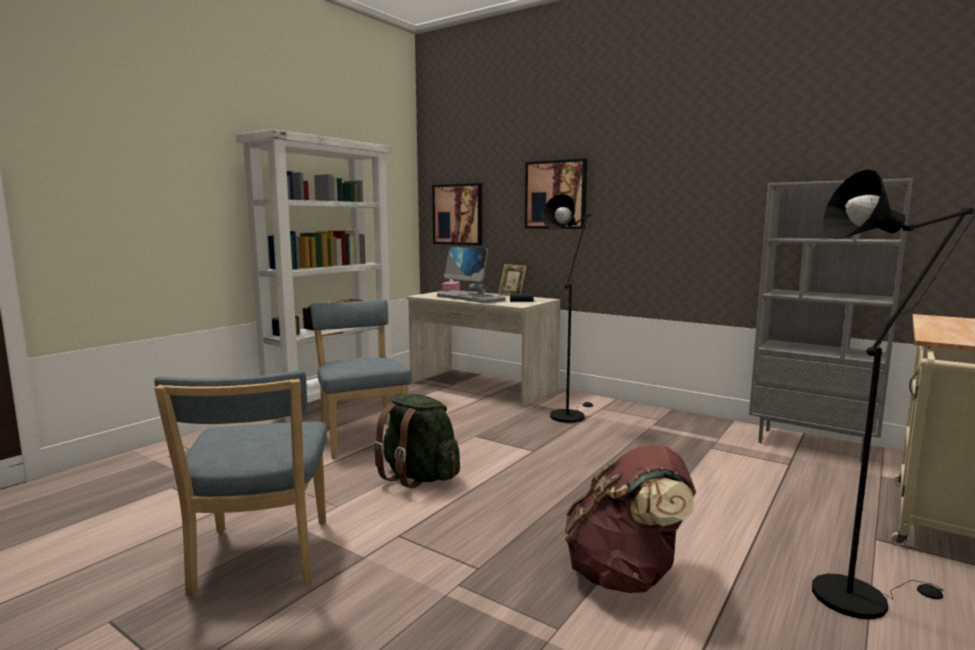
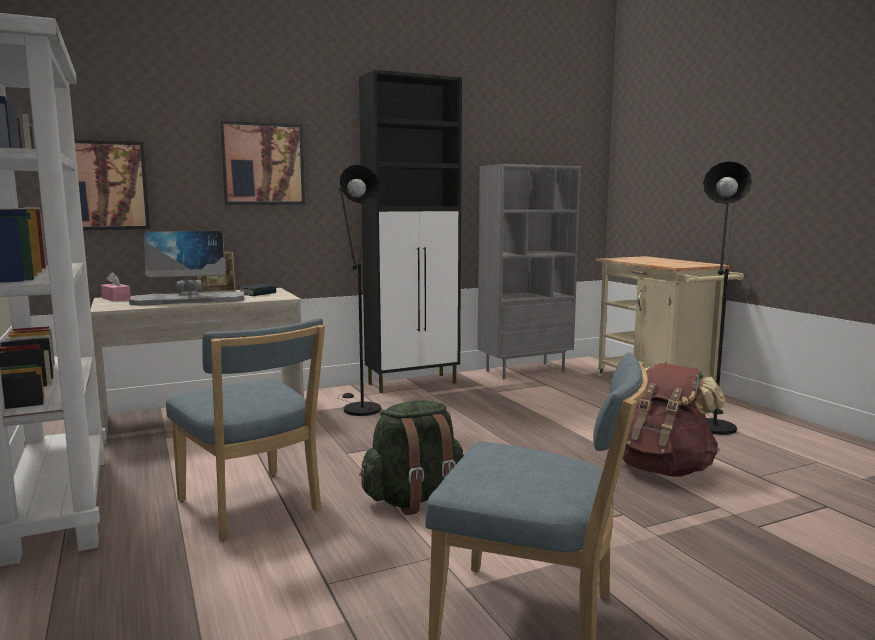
camera: 60 degrees left, 0 degrees up
(362, 438) = (252, 508): blue chair -> blue chair turned 135 degrees counterclockwise
(663, 415) = (413, 383): none -> black cabinet

